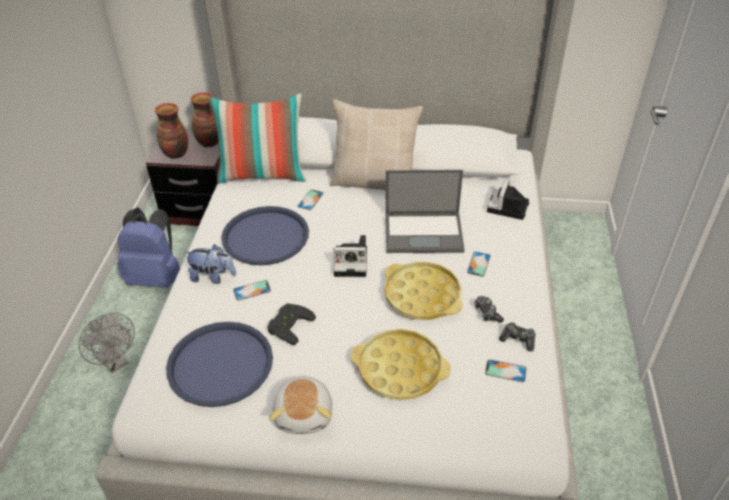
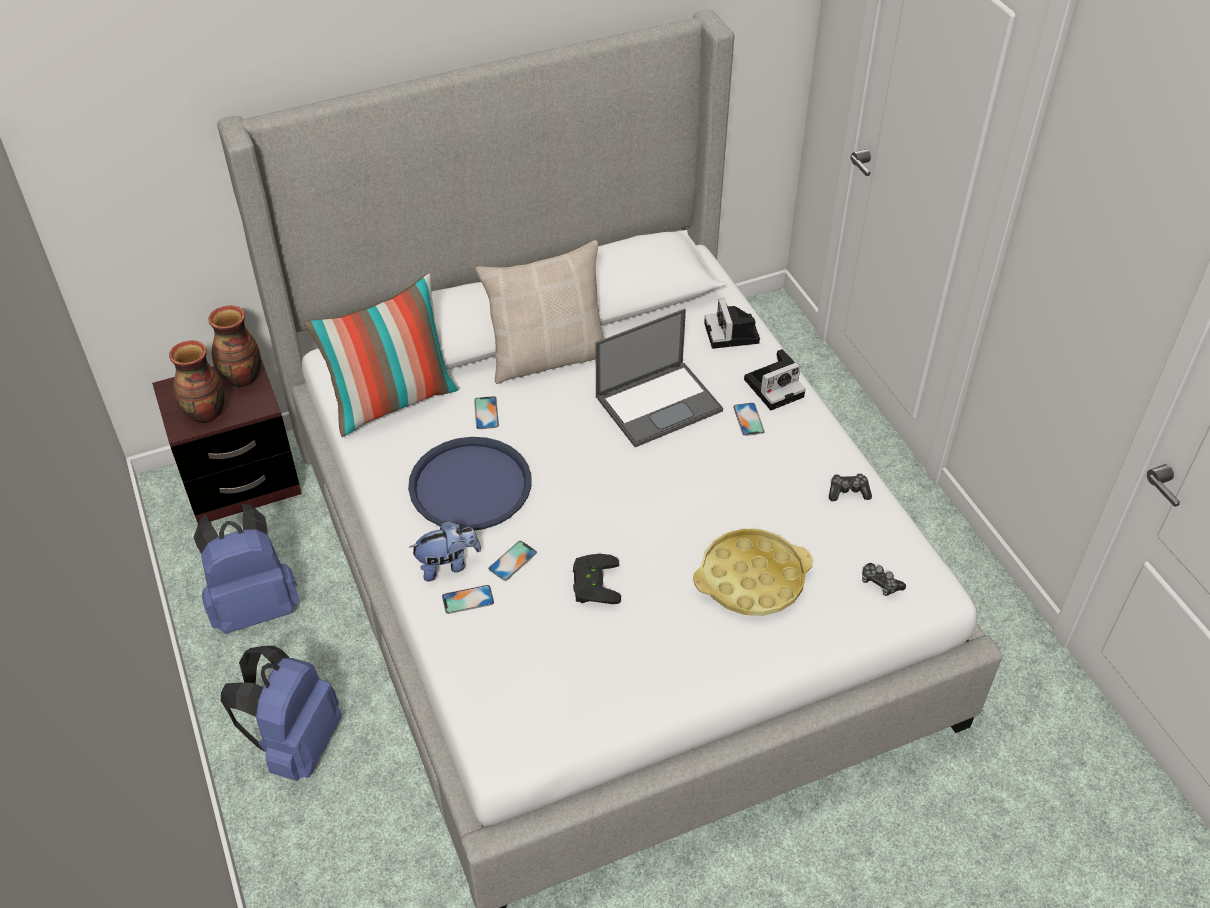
camera: 30 degrees left, 5 degrees up
(116, 362) = (296, 744): grey fan -> blue backpack
(220, 364) = (552, 663): blue tray -> none
(305, 414) = (688, 673): plush toy -> none
(352, 262) = (605, 475): camera -> camera (775, 387)
(422, 295) = (714, 484): yellow tray -> none
(487, 313) = (797, 475): game controller -> game controller (880, 583)
(505, 371) = (858, 532): phone -> phone (468, 599)

